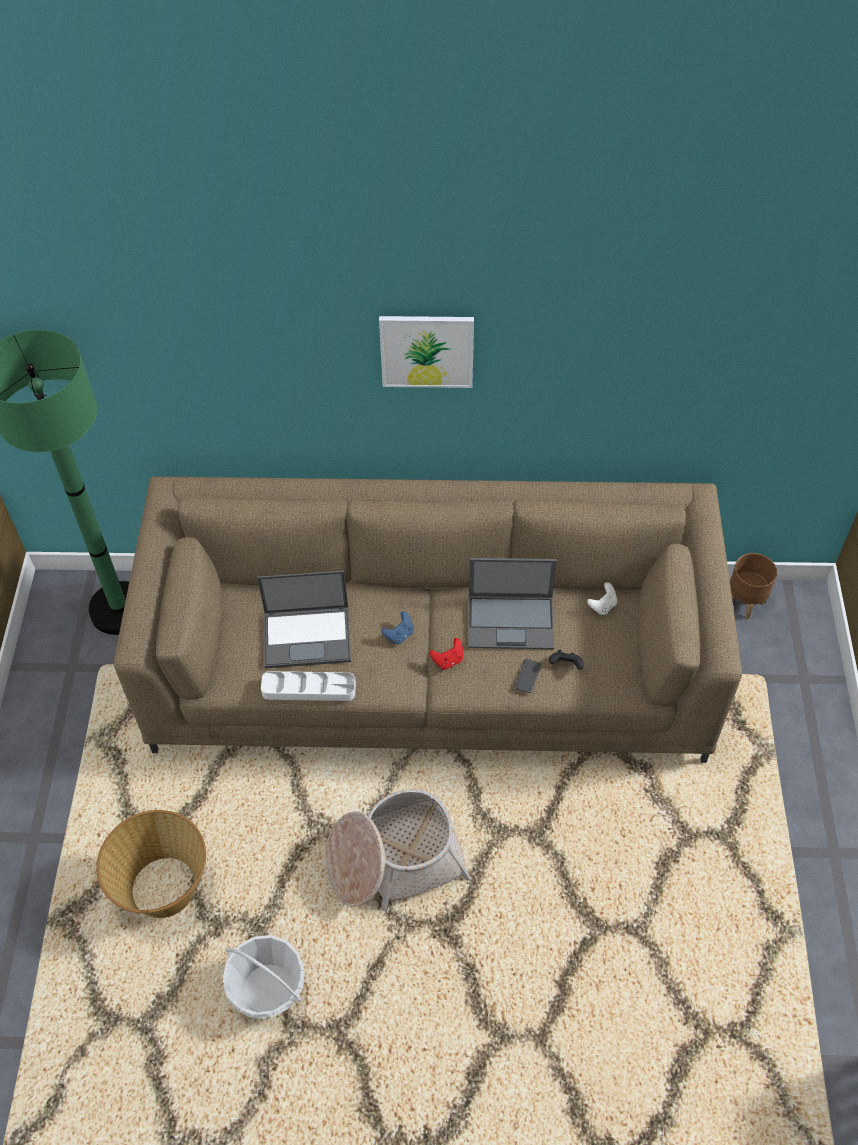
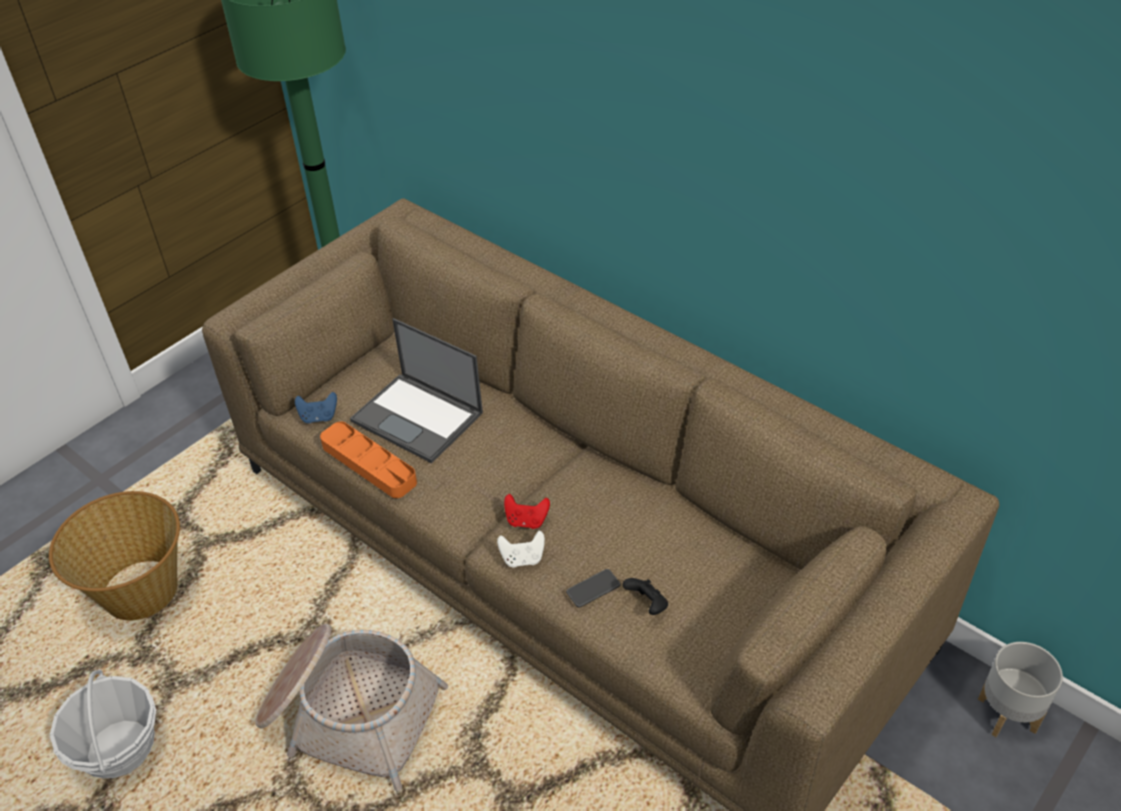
camera: 40 degrees right, 10 degrees down
(309, 689) = (369, 464): white tray -> orange tray
(399, 635) = (504, 467): blue game controller -> blue game controller (319, 417)
(427, 350) = (666, 124): picture -> none
(512, 621) = (632, 524): laptop -> none
(602, 606) = (753, 570): white game controller -> white game controller (522, 558)
(745, 601) = (1008, 714): brown planter -> grey planter

